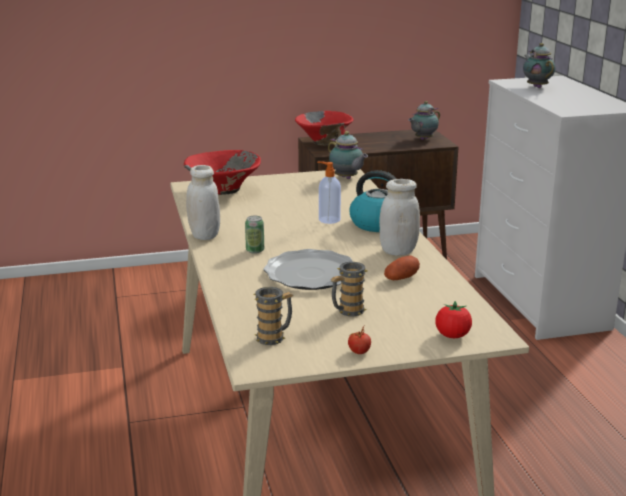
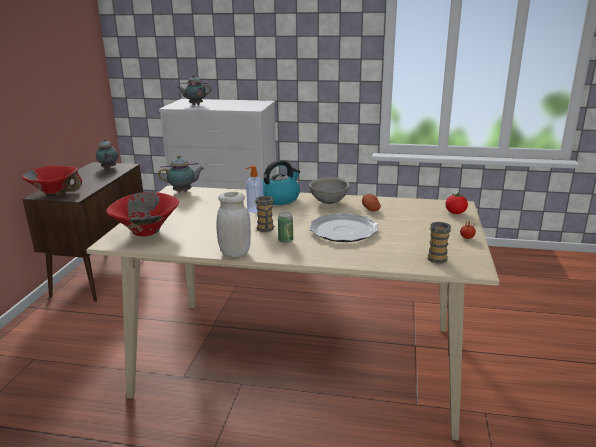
camera: 65 degrees left, 0 degrees up
(347, 312) = (409, 231): mug -> mug (265, 230)
(398, 251) = (329, 202): white jar -> grey bowl

